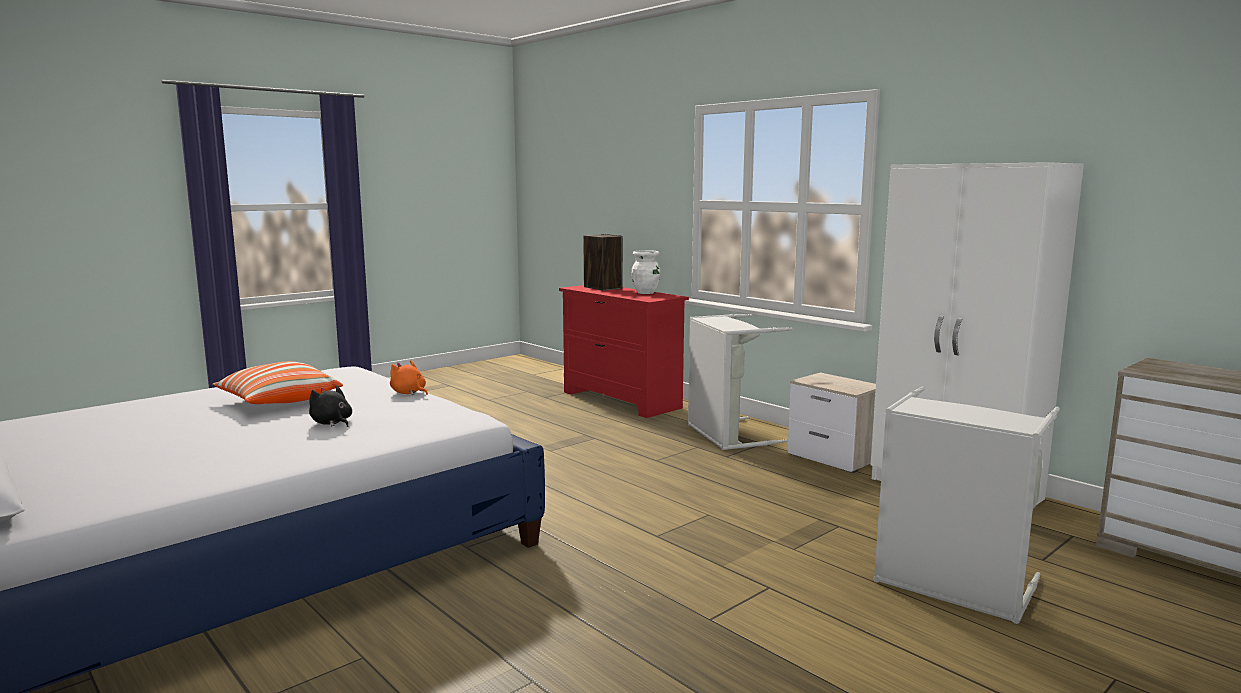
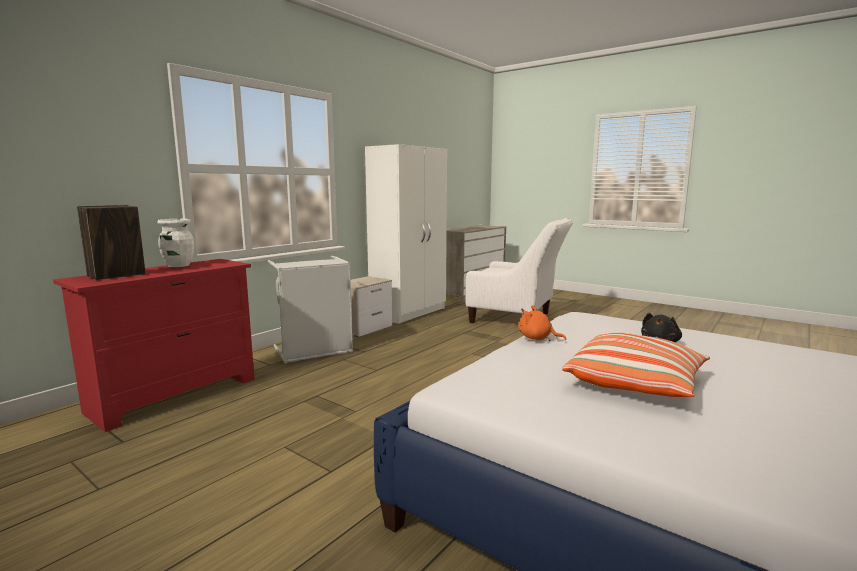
camera: 100 degrees left, 0 degrees up
(409, 393) = (537, 338): orange plush toy -> orange plush toy turned 90 degrees clockwise
(952, 587) = (517, 319): grey laundry basket -> white armchair

